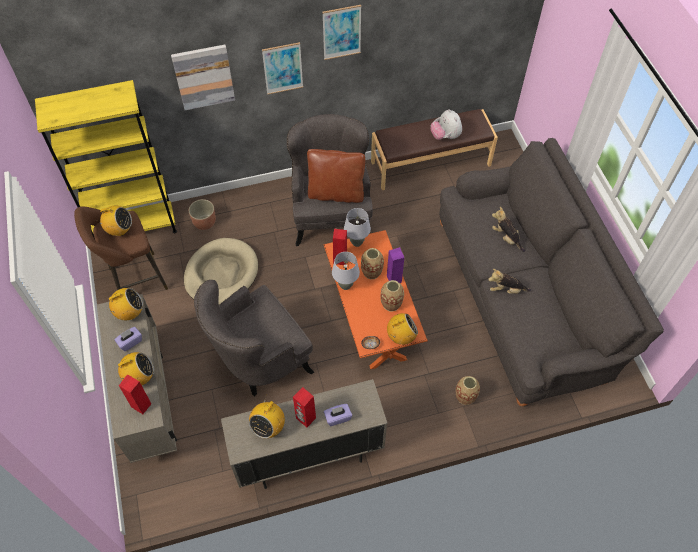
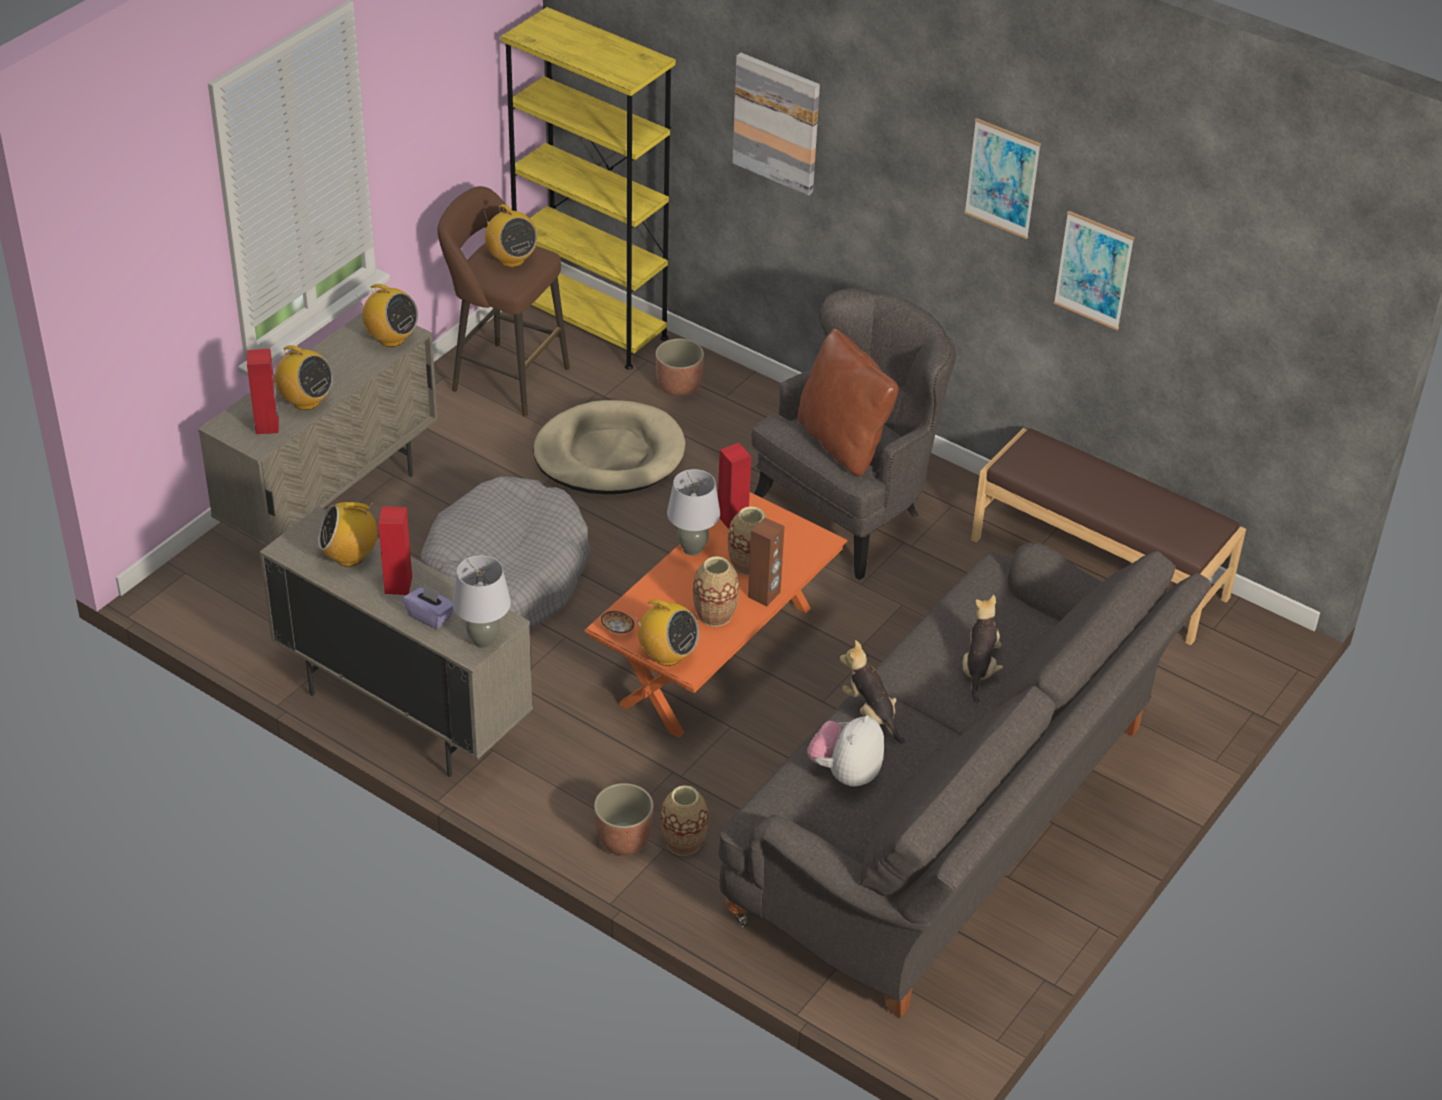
camera: 50 degrees right, 15 degrees down
(130, 342) = (348, 364): purple tissue box -> none
(259, 361) = (506, 576): grey armchair -> grey dog bed
(283, 68) = (897, 187): picture -> picture (1093, 270)
(357, 243) = (784, 520): grey table lamp -> grey table lamp (483, 641)
(394, 279) = (764, 595): purple speaker -> brown speaker
(445, 136) = (1119, 509): plush toy -> plush toy (845, 773)
(447, 418) = (623, 839): none -> planter

